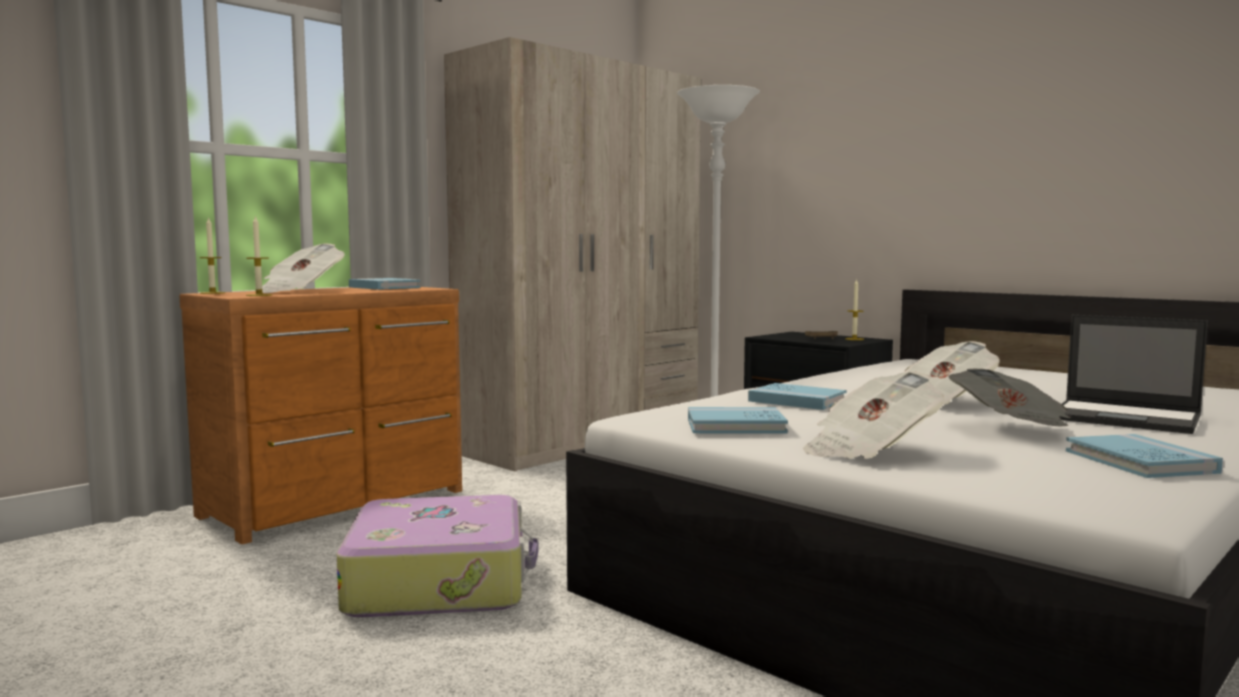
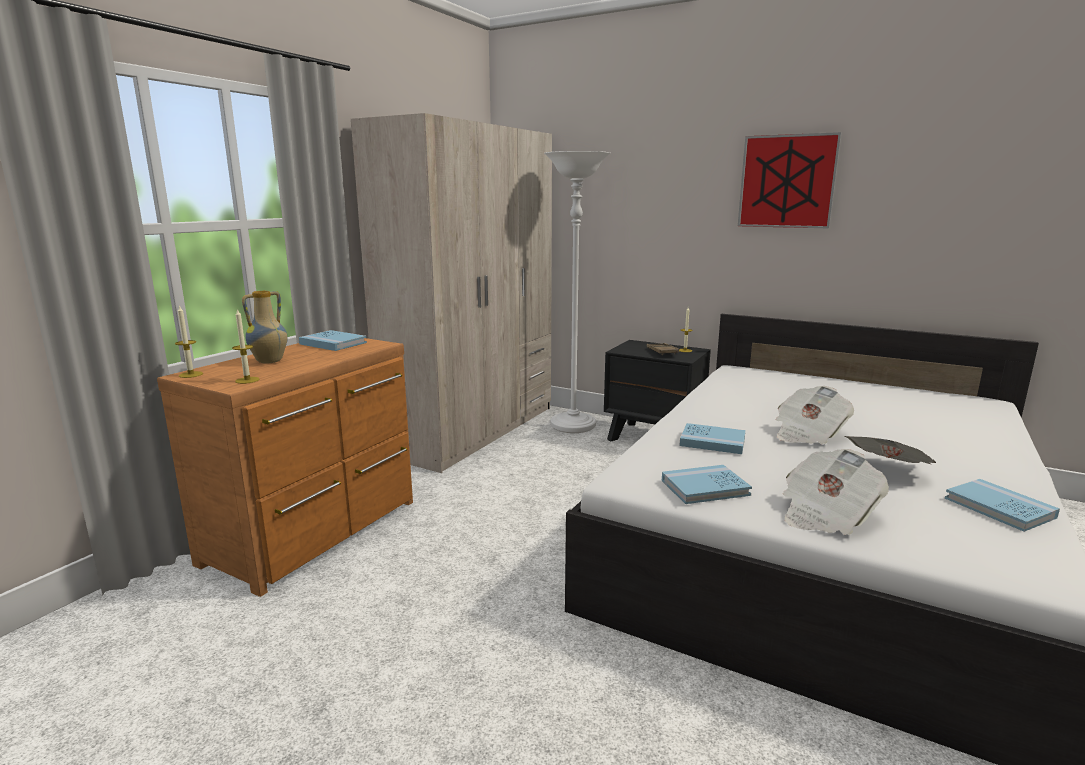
camera: 15 degrees left, 10 degrees up
(300, 291) = (270, 362): newspaper -> vase
(440, 581) = (459, 617): suitcase -> none
(982, 108) = (787, 181): none -> picture
(1127, 418) = (937, 445): laptop -> none

